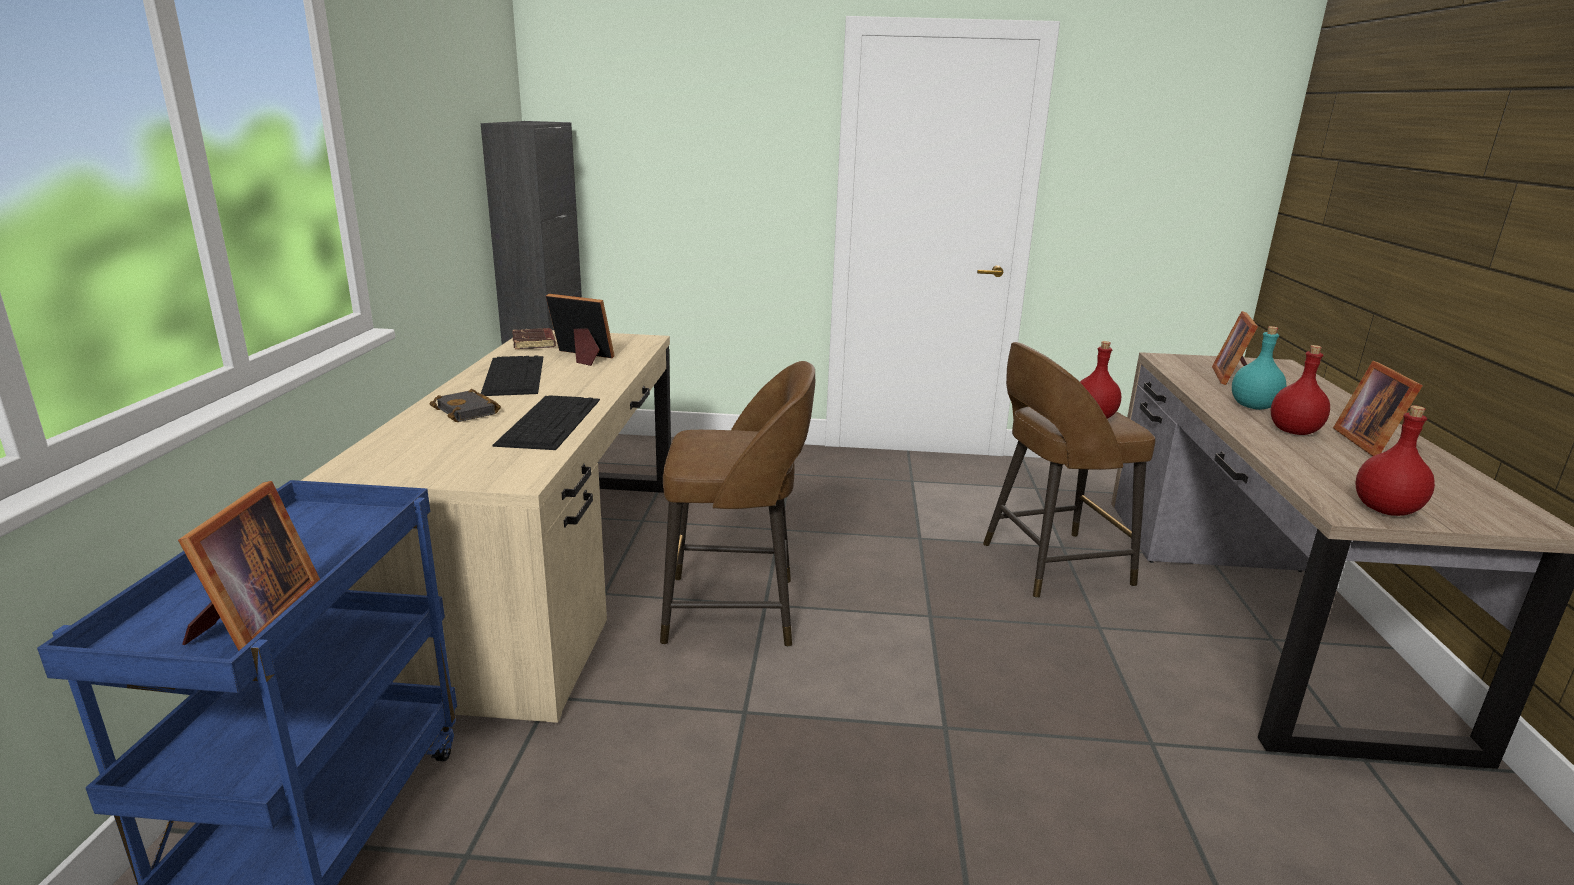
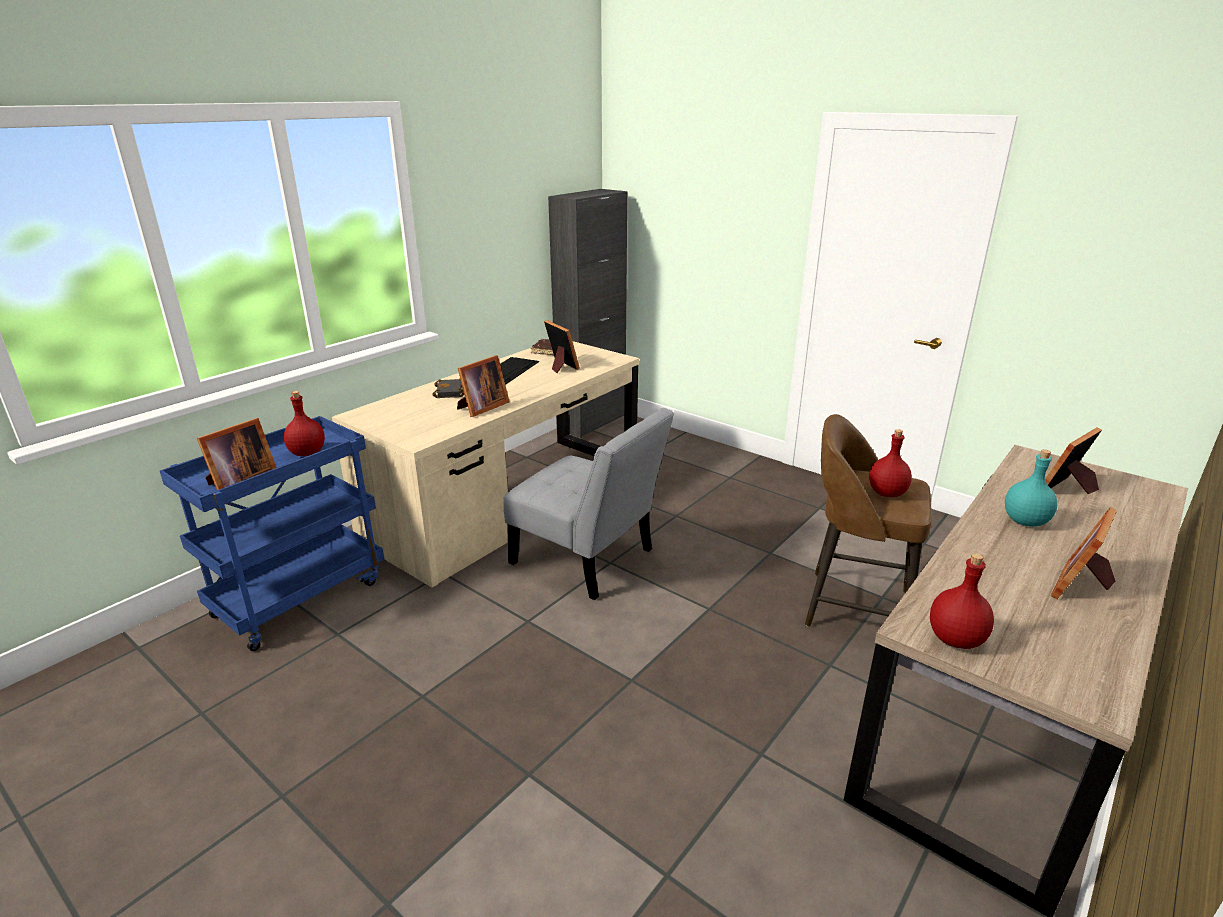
camera: 35 degrees right, 5 degrees up
(550, 421) = (481, 408): keyboard -> picture frame
(735, 610) = (588, 560): brown stool -> grey chair
(1293, 431) = (1017, 553): red bottle -> red bottle (308, 452)

